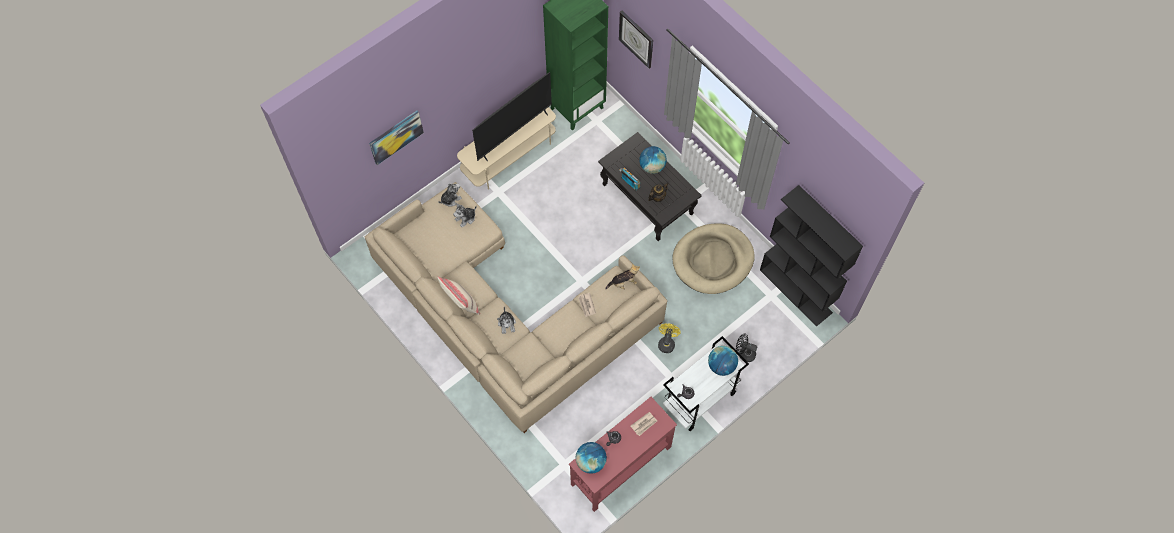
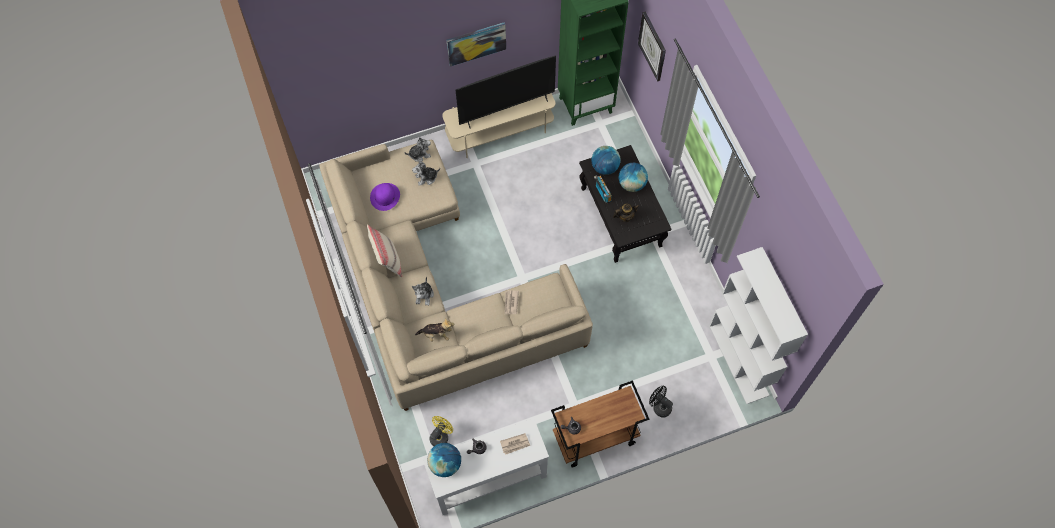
camera: 20 degrees right, 0 degrees up
(396, 136) = (373, 72): picture -> picture (476, 43)
(435, 247) = (385, 196): none -> purple hat
(620, 465) = (487, 478): red console table -> white console table
(623, 282) = (557, 292): plush toy -> plush toy (436, 334)
(667, 342) = (584, 368): yellow fan -> yellow fan (440, 436)
(699, 400) = (594, 438): white cart -> brown cart
(713, 260) = (664, 300): beige dog bed -> none
(721, 366) = (620, 411): globe -> globe (605, 167)
(796, 291) = (739, 360): black bookcase -> white bookcase

